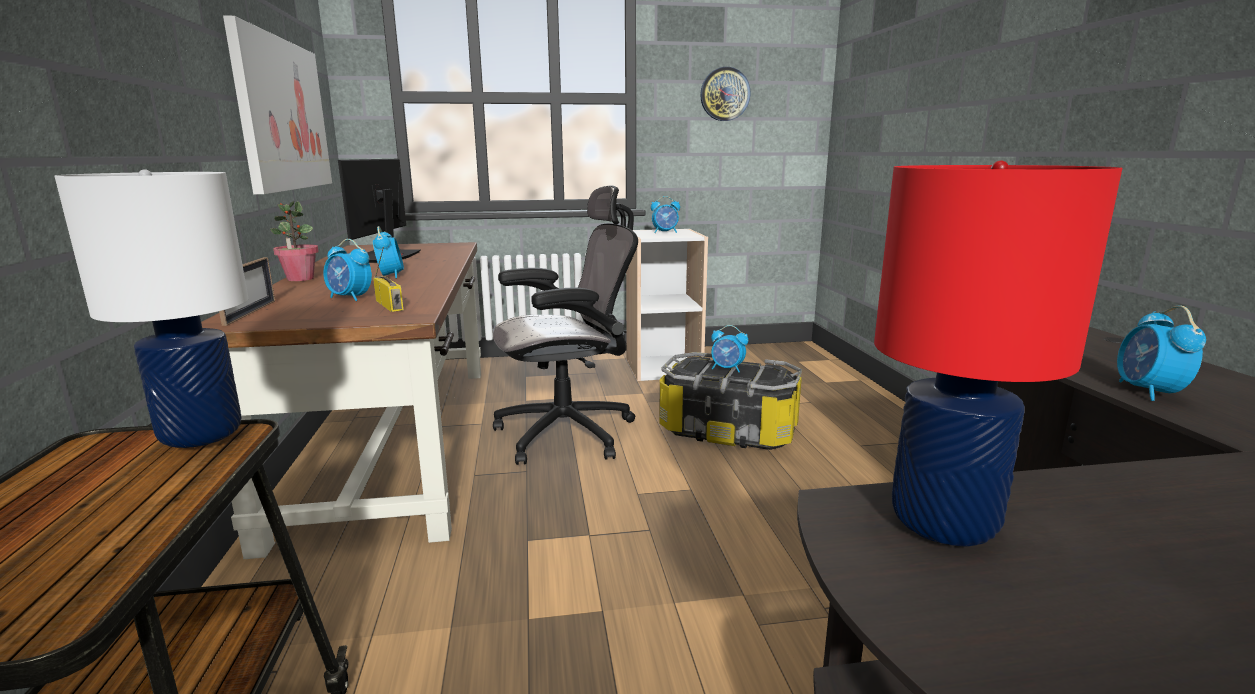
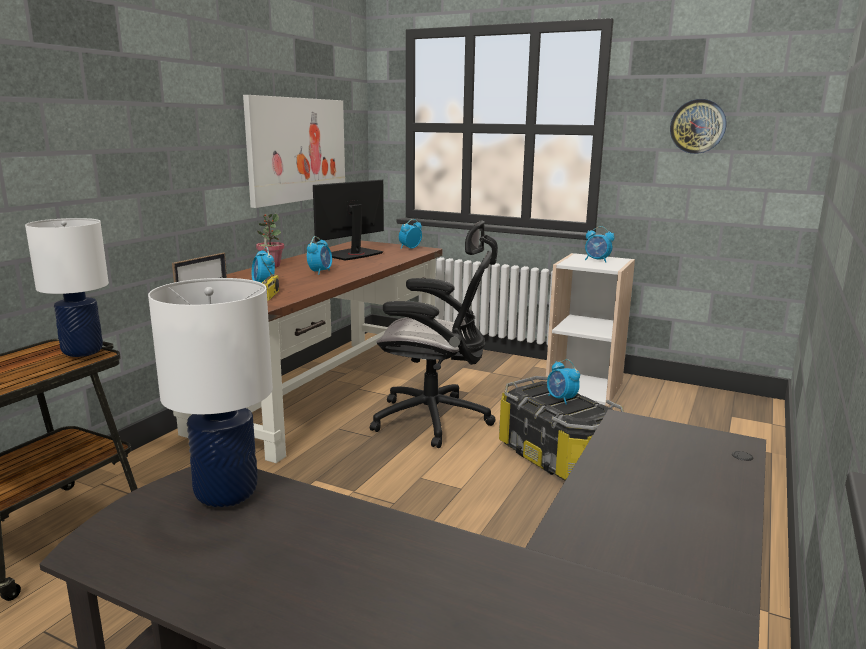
camera: 35 degrees right, 0 degrees up
(940, 527) = (227, 496): red table lamp -> white table lamp
(1148, 392) = (602, 495): alarm clock -> alarm clock (409, 248)

